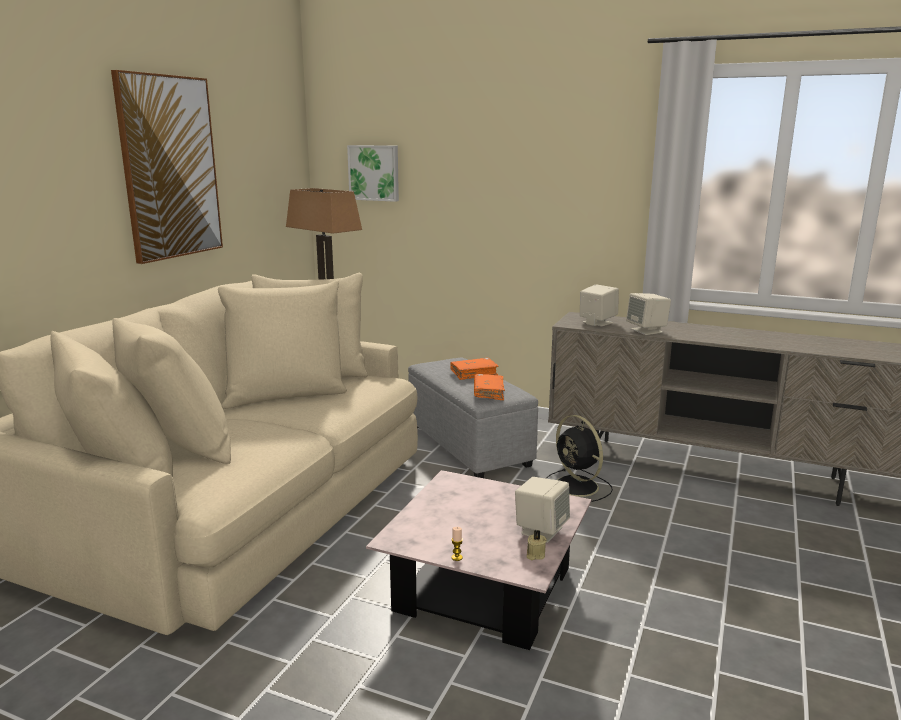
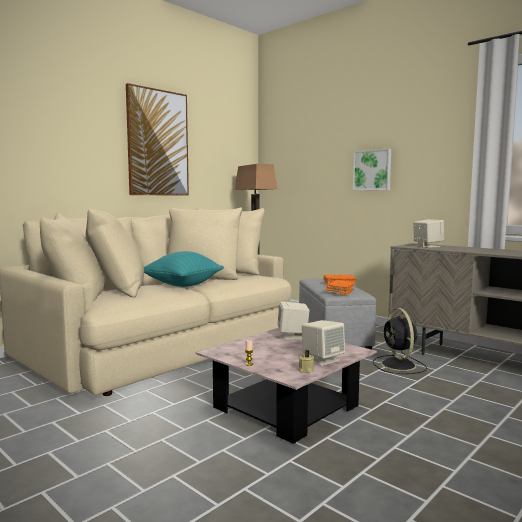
camera: 20 degrees right, 10 degrees down
(276, 419) = (182, 285): none -> turquoise pillow
(374, 173) = (294, 157): picture -> picture (372, 170)
(647, 331) = (462, 250): beige speaker -> beige speaker (293, 336)

